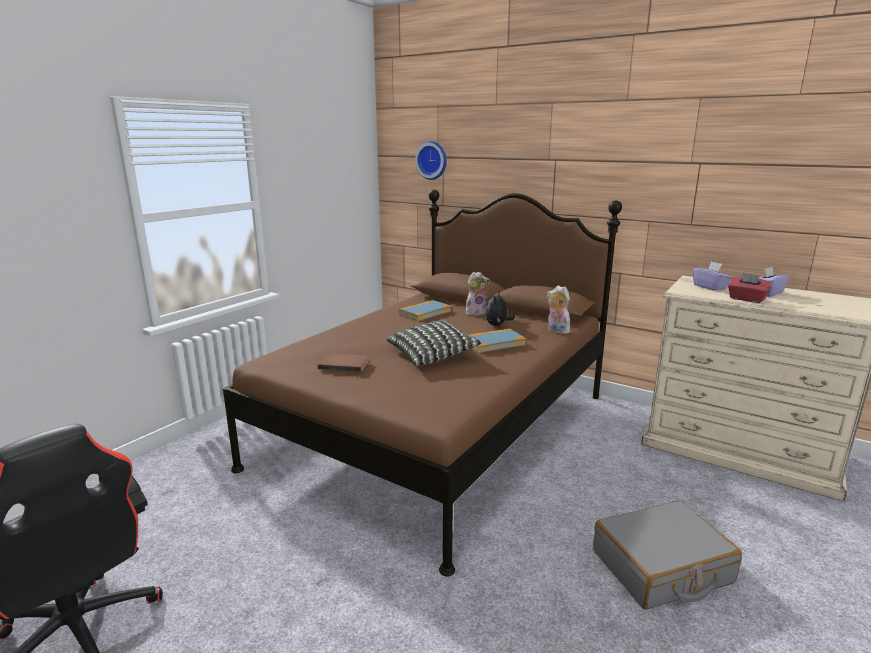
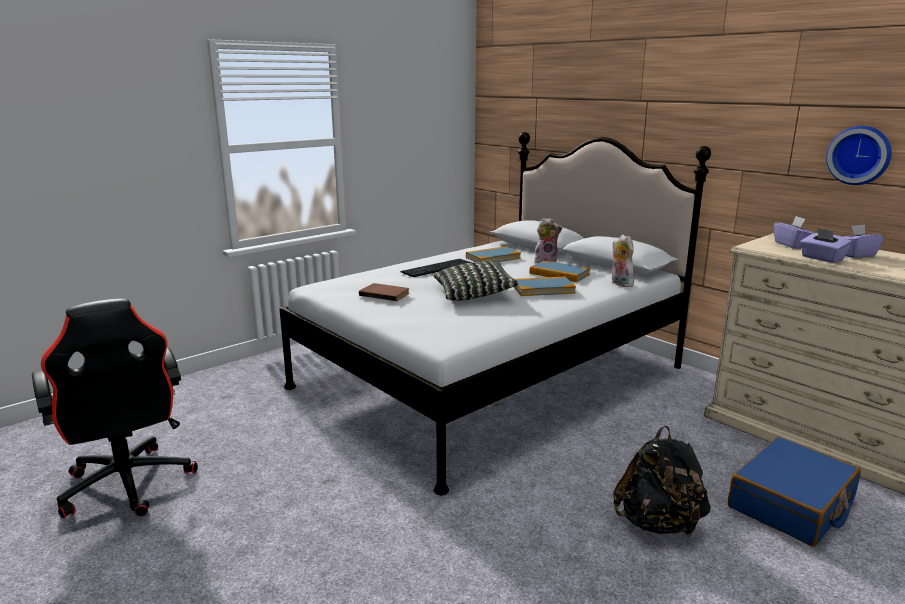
camera: 15 degrees right, 0 degrees up
(381, 329) = (438, 268): none -> keyboard
(432, 160) = (526, 101): wall clock -> wall clock (859, 155)
(439, 429) = (491, 377): brown bed -> white bed
(497, 325) = (559, 274): plush toy -> book
(661, 567) = (658, 524): grey suitcase -> black backpack
(746, 299) = (822, 258): red tissue box -> purple tissue box
(755, 524) = (791, 505): none -> blue suitcase

